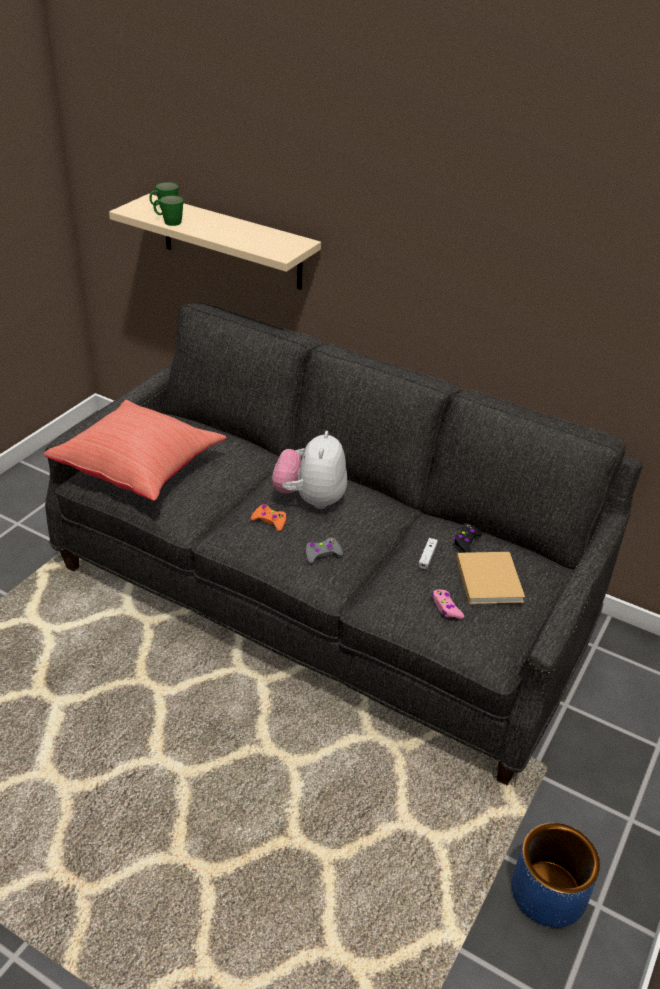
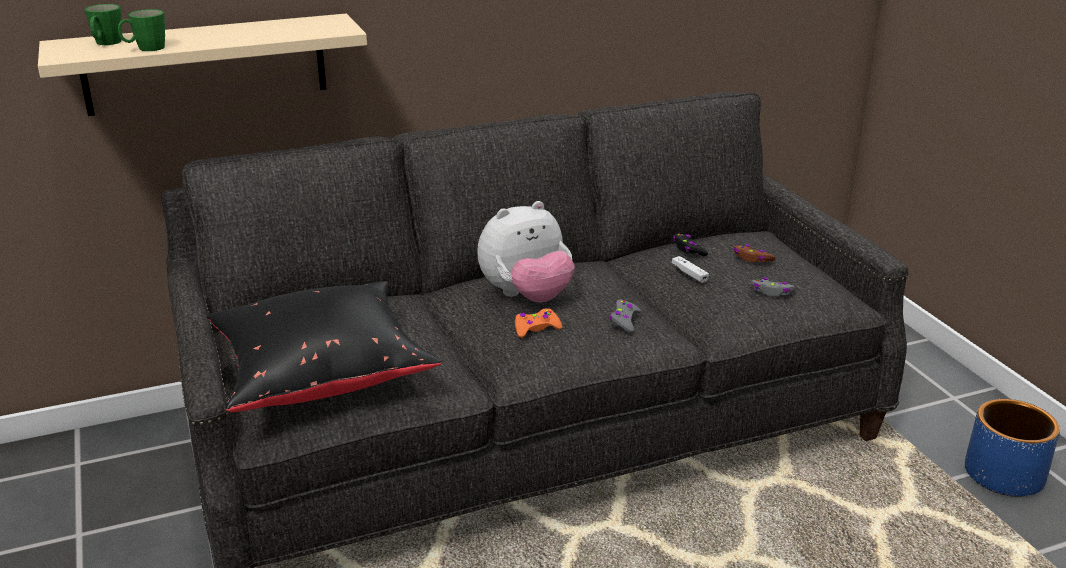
camera: 50 degrees left, 10 degrees down
(140, 468) = (321, 374): red pillow -> black pillow
(310, 499) = (526, 296): plush toy -> plush toy turned 75 degrees counterclockwise
(446, 608) = (772, 292): pink game controller -> grey game controller
(488, 578) = (752, 259): beige book -> brown game controller

